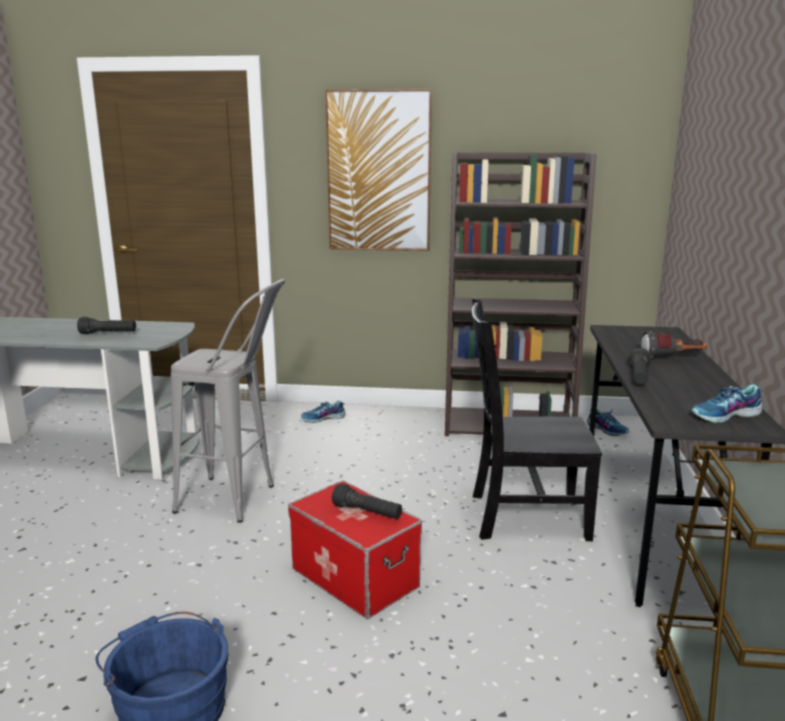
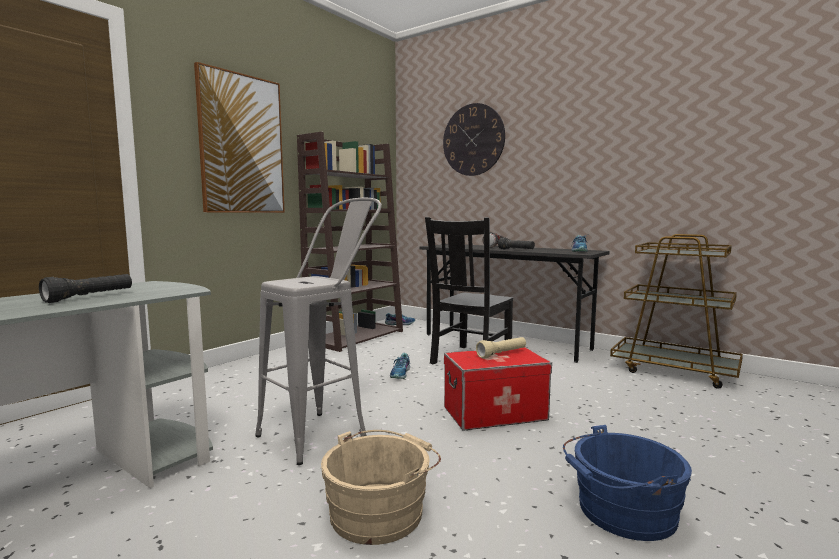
camera: 60 degrees left, 10 degrees down
(121, 570) = (381, 511): none -> beige bucket
(323, 418) = (232, 375): shoe -> shoe (401, 373)
(367, 512) = (502, 354): black flashlight -> beige flashlight
(724, 149) = (473, 140): none -> wall clock

